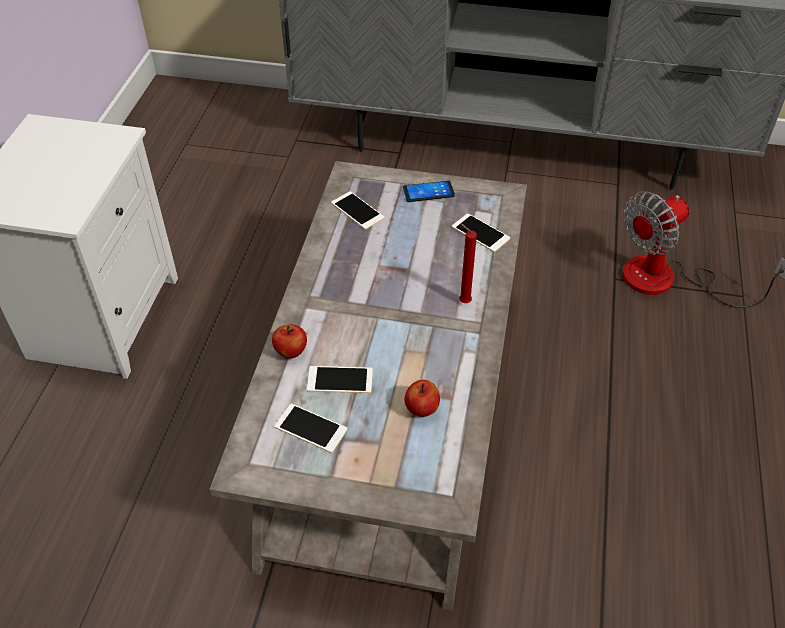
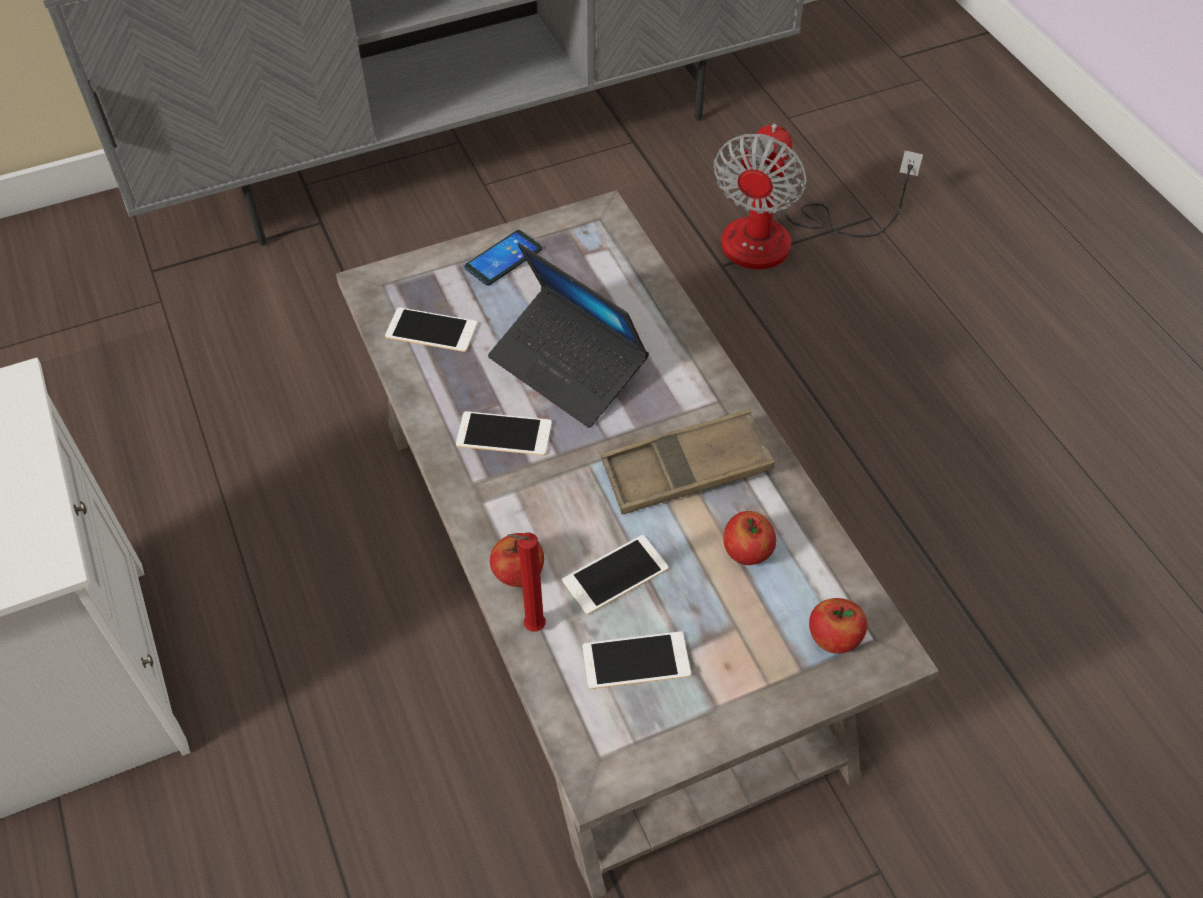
camera: 35 degrees left, 5 degrees up
(412, 263) = (567, 367): none -> laptop
(428, 348) = (686, 470): none -> brown tray
(428, 481) = (833, 639): none -> apple
(462, 301) = (674, 385): red candle -> red candle (531, 627)
(480, 233) = (617, 282): phone -> phone (504, 434)

